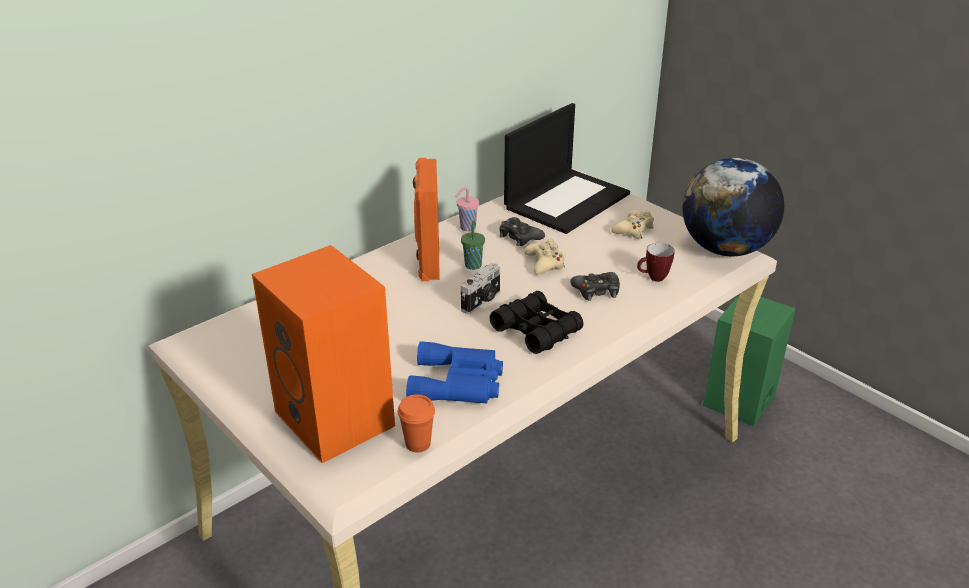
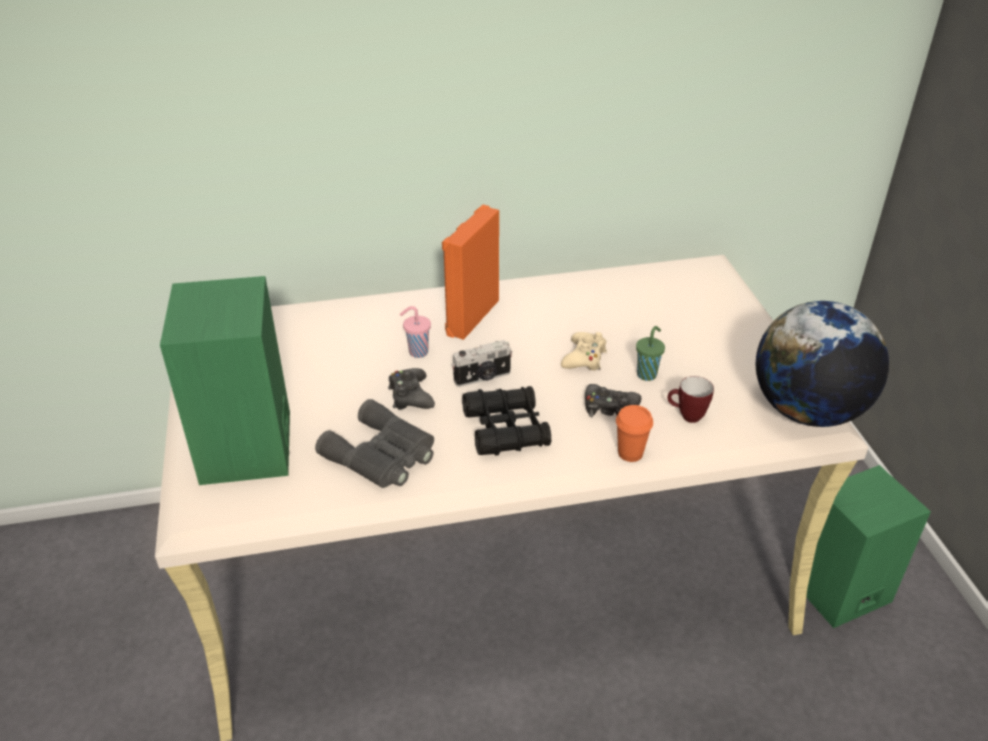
camera: 30 degrees right, 5 degrees up
(338, 419) = (248, 448): orange speaker -> green speaker
(418, 444) = (291, 502): orange cup -> orange cup (630, 453)
(459, 383) = (382, 456): blue binoculars -> grey binoculars
(467, 228) = (542, 292): pink cup -> pink cup (417, 352)
(473, 265) = (511, 335): green cup -> green cup (647, 374)
(519, 237) = (586, 319): black game controller -> black game controller (410, 396)
(567, 200) = (676, 293): laptop -> none
(633, 230) = (719, 351): beige game controller -> none

